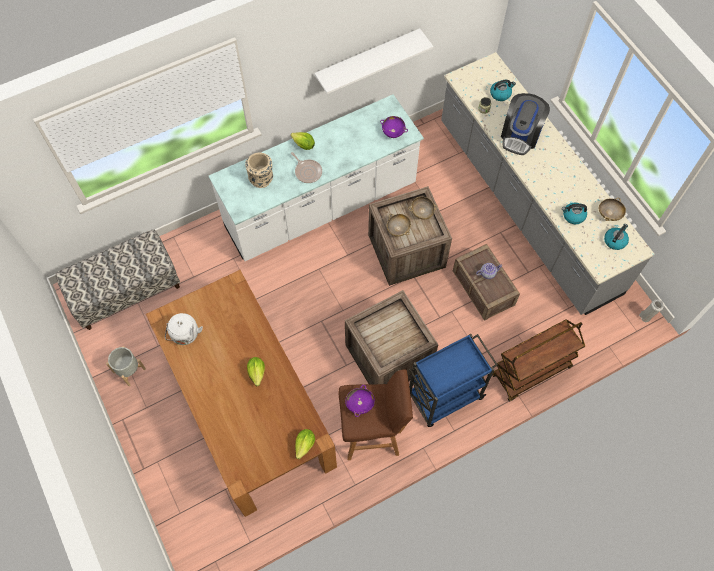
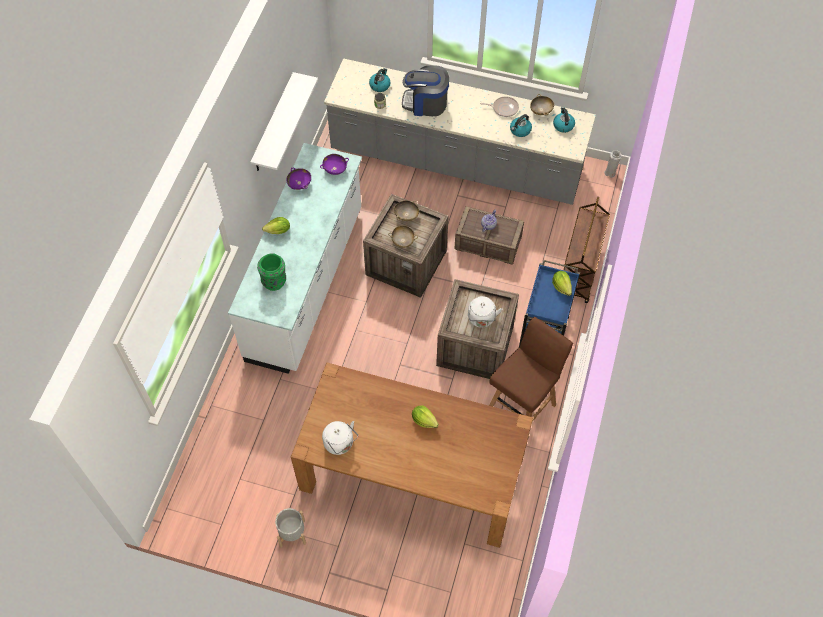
camera: 45 degrees left, 5 degrees down
(126, 291) = (220, 479): bench -> none
(261, 179) = (274, 281): beige vase -> green vase
(305, 445) = (512, 435): lettuce -> lettuce (561, 286)
(307, 171) = (303, 247): frying pan -> frying pan (503, 108)
(360, 403) = (518, 375): purple bowl -> purple bowl (299, 184)
(390, 338) = (481, 319): none -> white kettle
(520, 135) = (425, 103): coffee machine -> coffee machine turned 120 degrees clockwise

